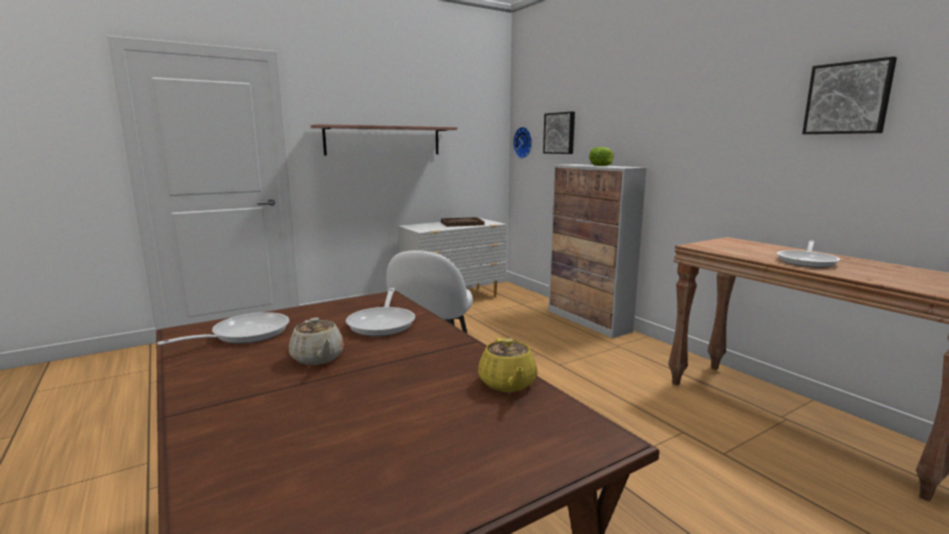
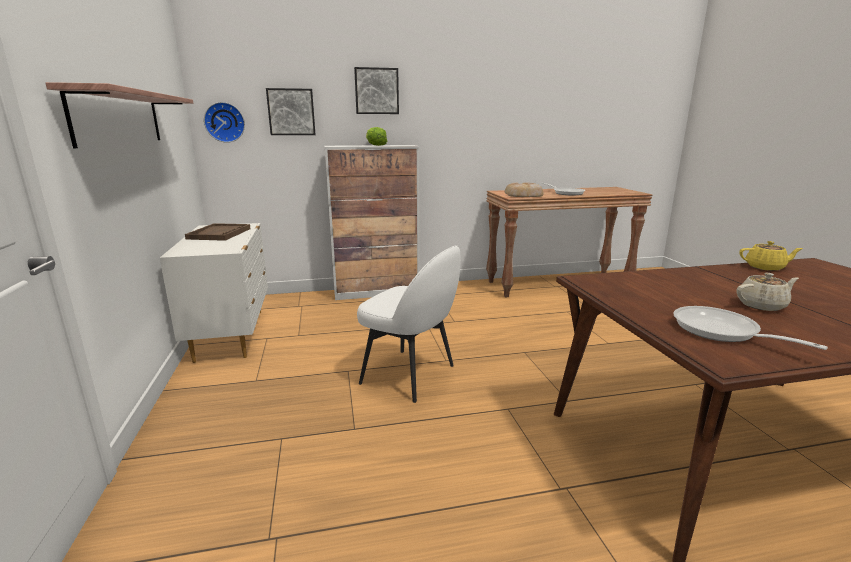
camera: 70 degrees left, 5 degrees up
(383, 323) = (666, 284): frying pan -> none
(726, 248) = (524, 195): none -> bread
(848, 98) = (545, 97): picture -> picture (376, 91)

